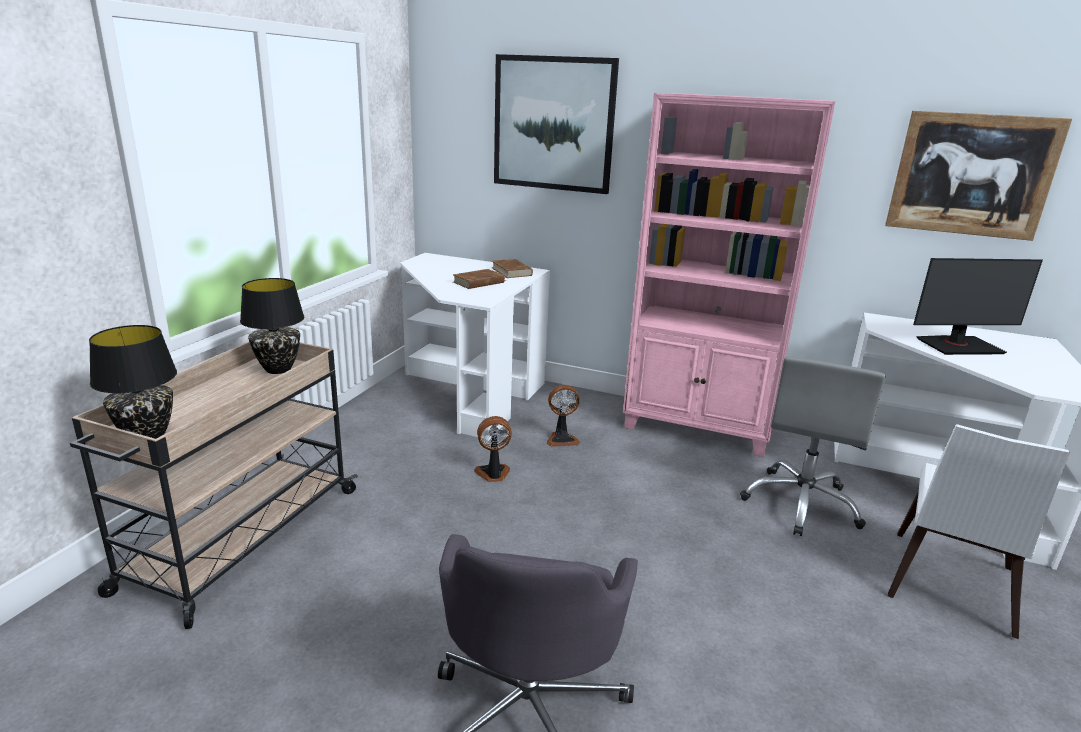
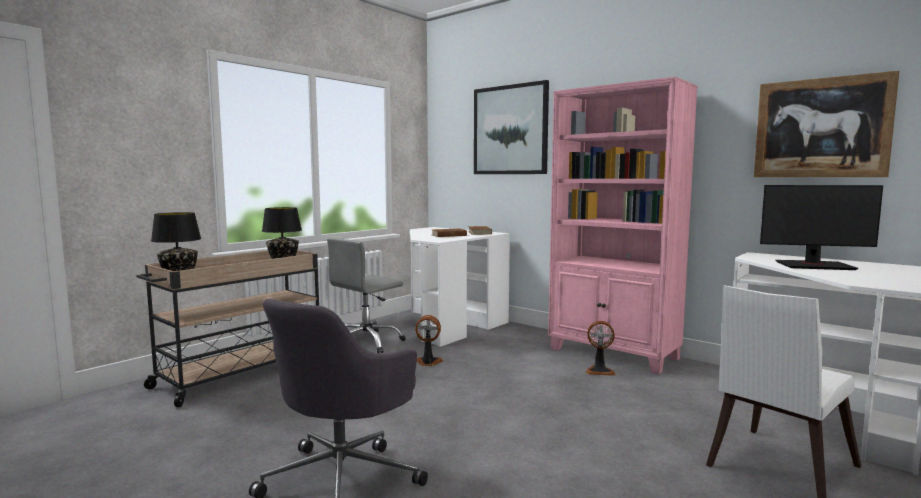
camera: 20 degrees right, 15 degrees down
(561, 439) = (495, 350): fan -> fan (599, 371)
(801, 504) = (670, 403): grey office chair -> grey office chair (366, 343)

